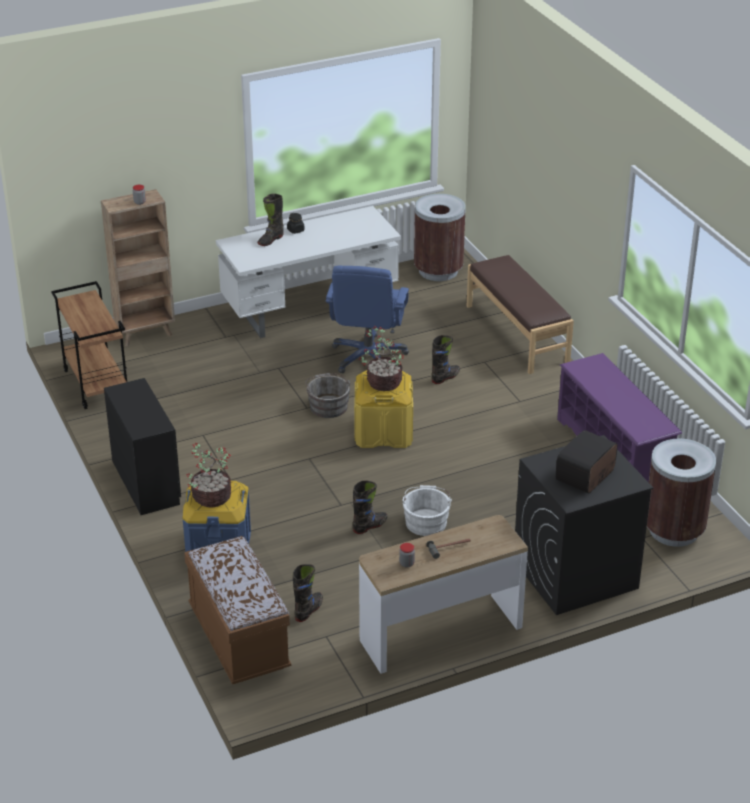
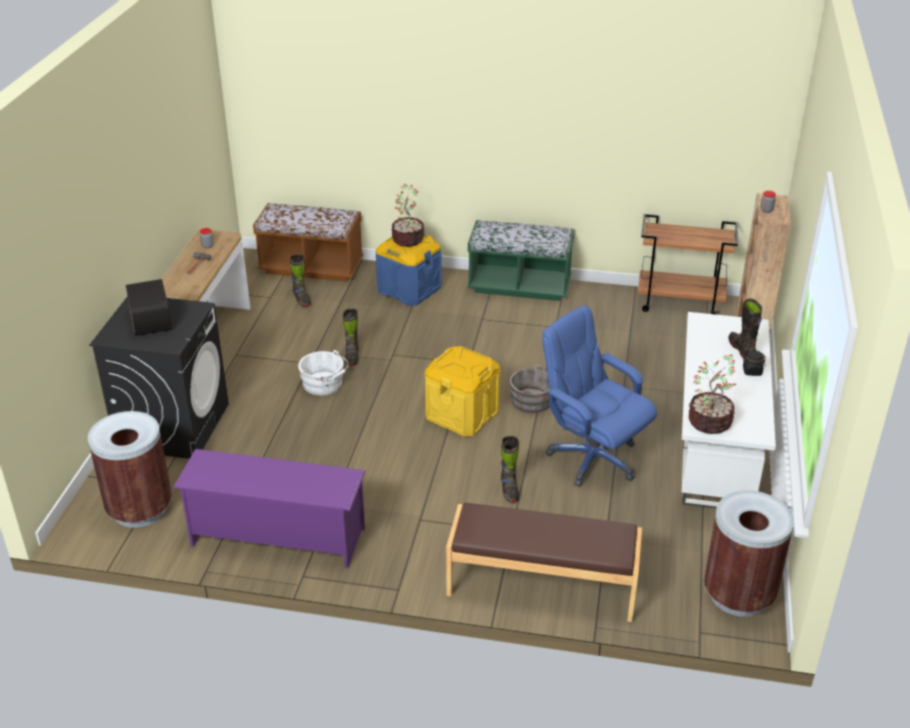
camera: 125 degrees right, 0 degrees up
(147, 481) = (519, 286): black dresser -> green bench
(383, 382) = (462, 362): potted plant -> potted plant (710, 422)

